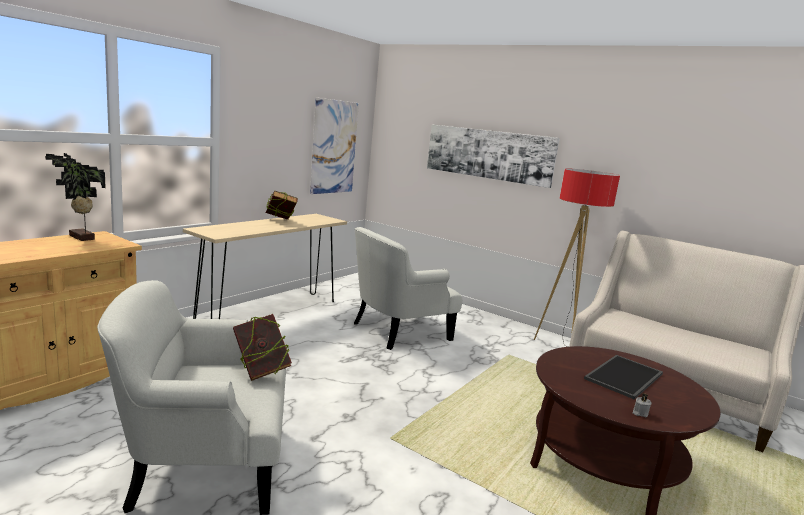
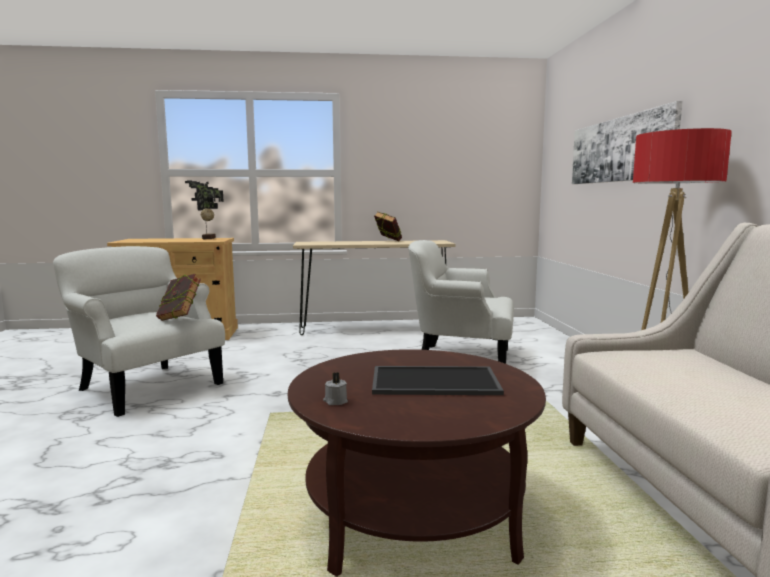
camera: 50 degrees right, 5 degrees down
(334, 147) = (481, 174): picture -> none

